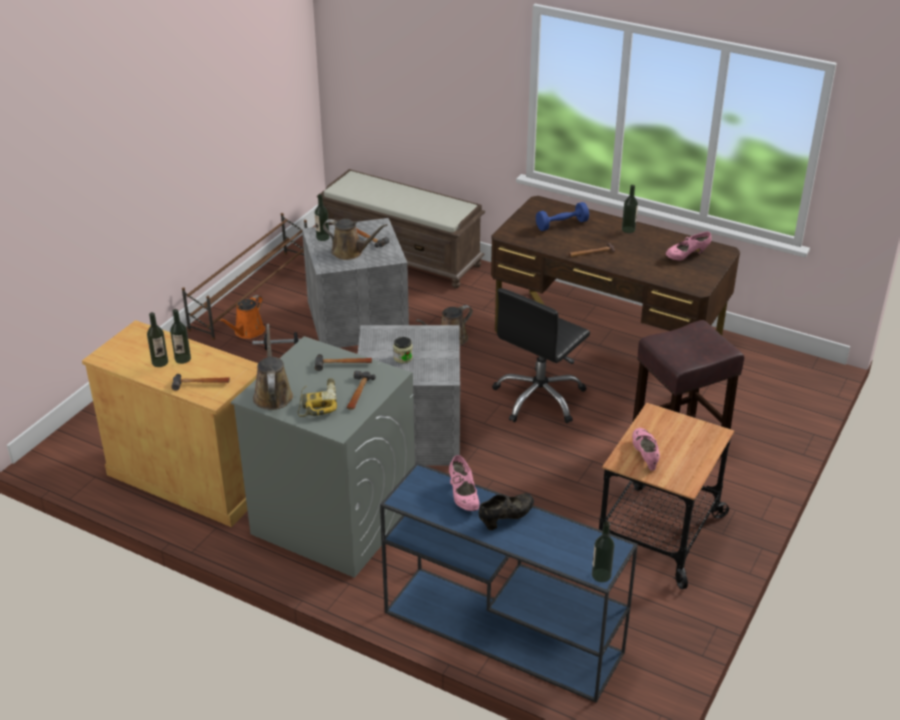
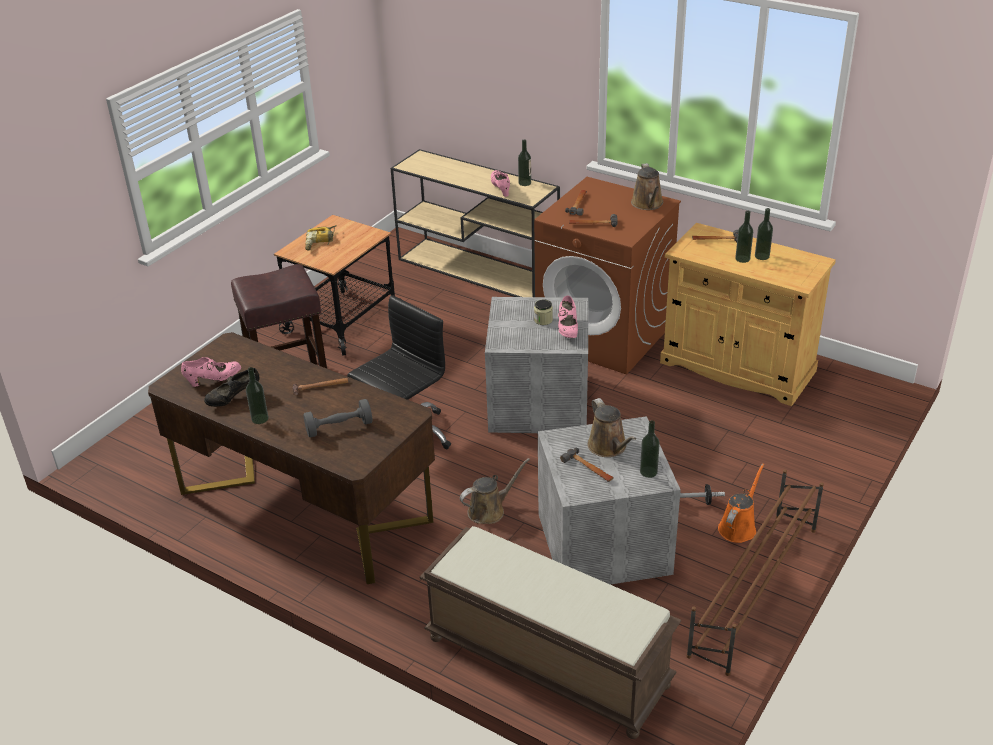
camera: 175 degrees left, 0 degrees up
(317, 402) = (610, 199): power drill -> power drill (321, 242)
(332, 519) = (604, 335): grey washing machine -> brown washing machine
(350, 252) = (609, 447): brown watering can -> brown watering can turned 135 degrees counterclockwise
(500, 631) = (479, 270): blue console table -> beige console table
(506, 518) = (473, 179): black shoe -> black shoe (233, 399)
(561, 225) = (339, 427): blue dumbbell -> grey dumbbell
(601, 575) = (420, 155): bottle -> bottle (524, 183)
(645, 456) = (355, 238): pink shoe -> pink shoe (567, 329)

